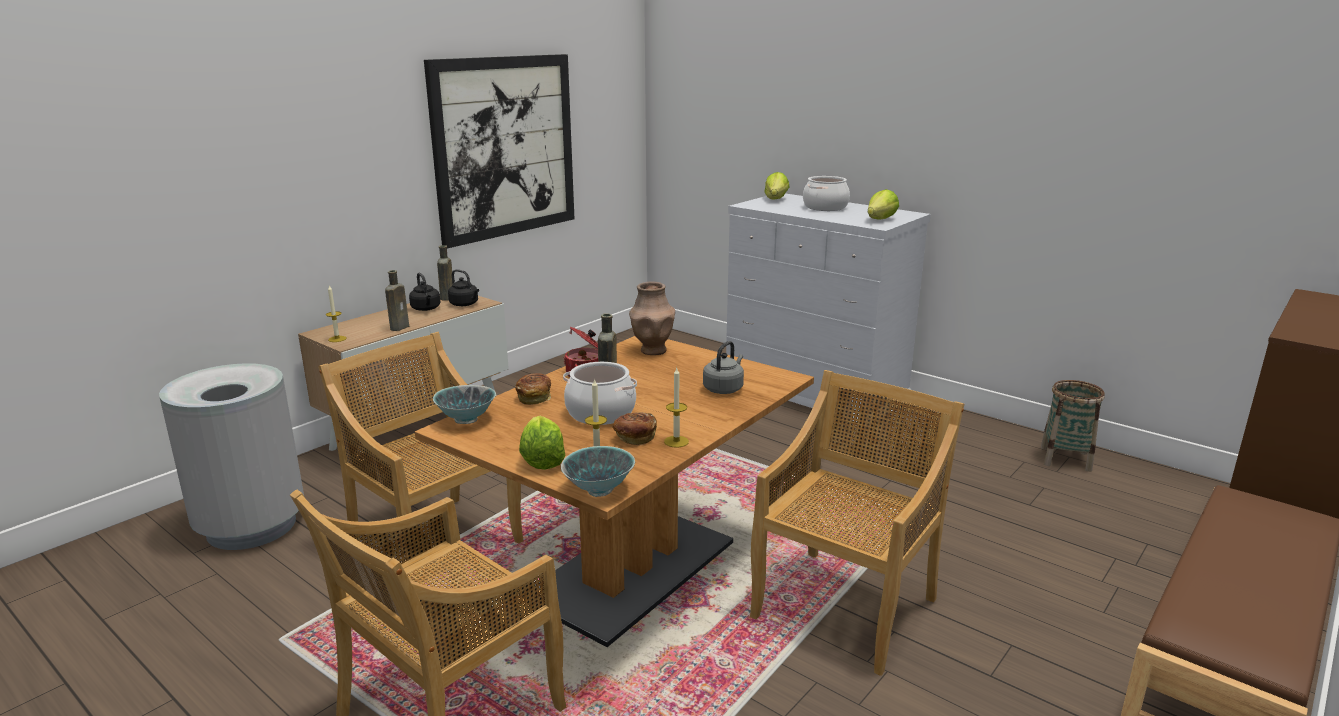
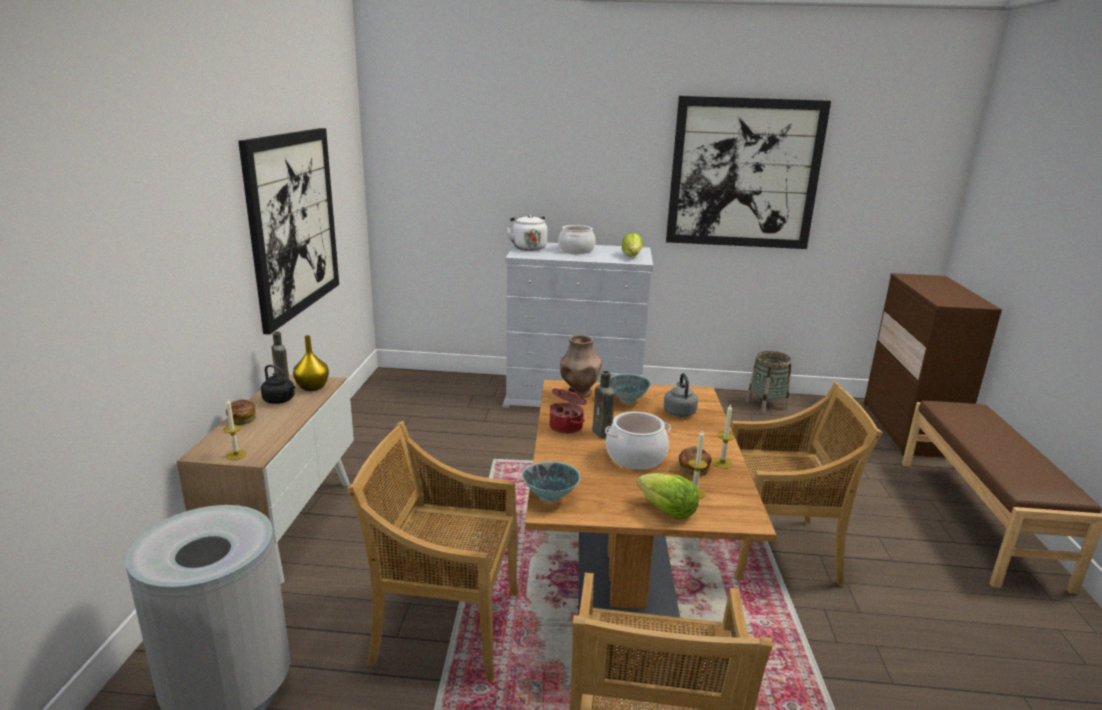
camera: 35 degrees left, 0 degrees up
(400, 327) = (285, 425): brown bottle -> none
(465, 304) = (313, 387): black kettle -> yellow vase
(534, 397) = (566, 459): bread -> bread (242, 418)
(599, 490) = (744, 520): bowl -> bowl (627, 400)
(775, 199) = (528, 247): lettuce -> white kettle
(845, 606) = (777, 549): beige chair -> beige chair turned 90 degrees clockwise
(1066, 119) = (744, 174): none -> picture

